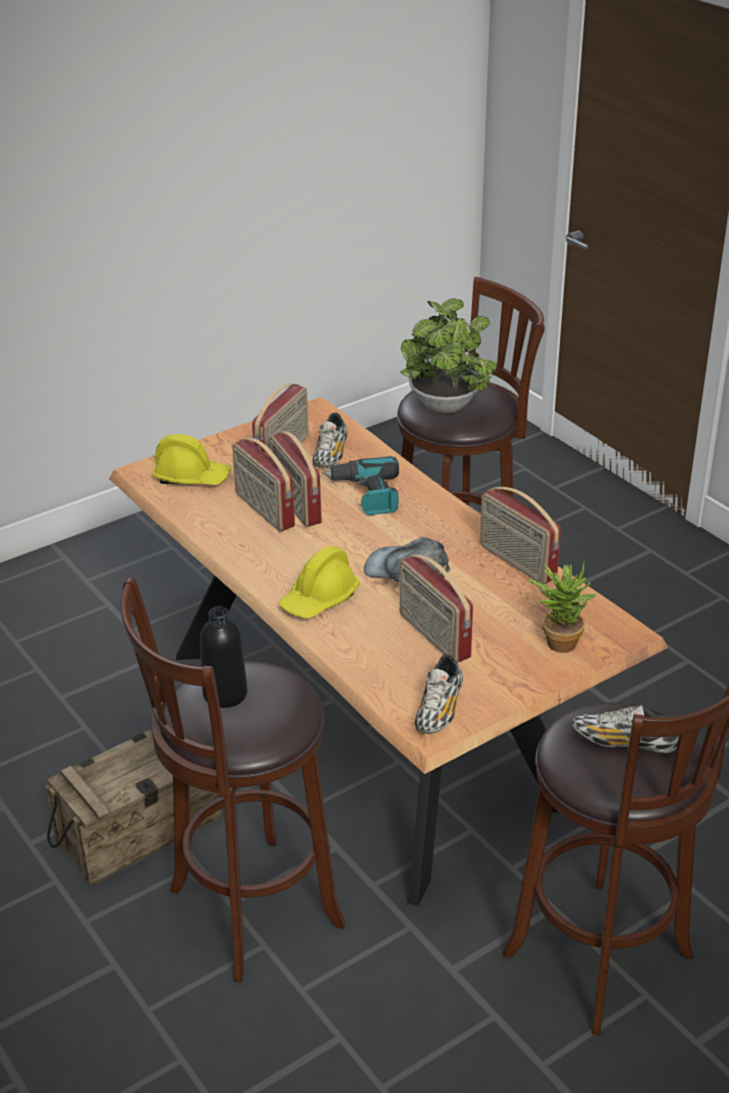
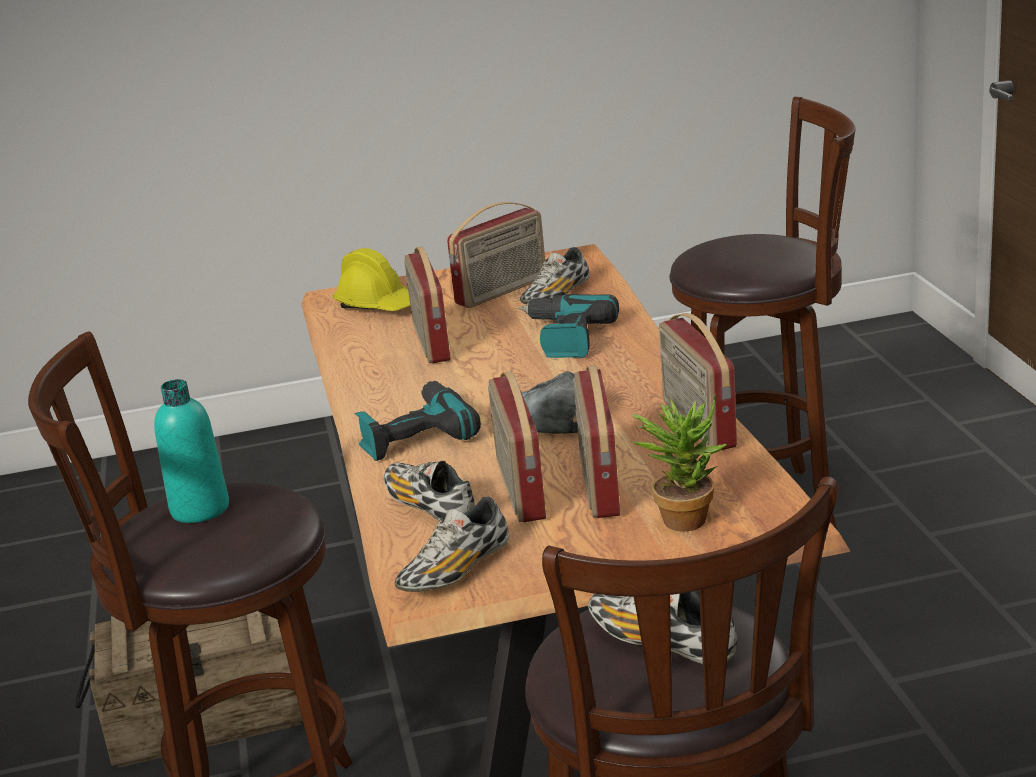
camera: 25 degrees right, 10 degrees down
(225, 694) = (200, 509): black bottle -> turquoise bottle
(295, 505) = (471, 340): radio -> radio (598, 485)
(319, 599) = (414, 434): yellow hard hat -> power drill
(381, 661) = (429, 508): none -> shoe
(445, 408) = (725, 257): potted plant -> none

